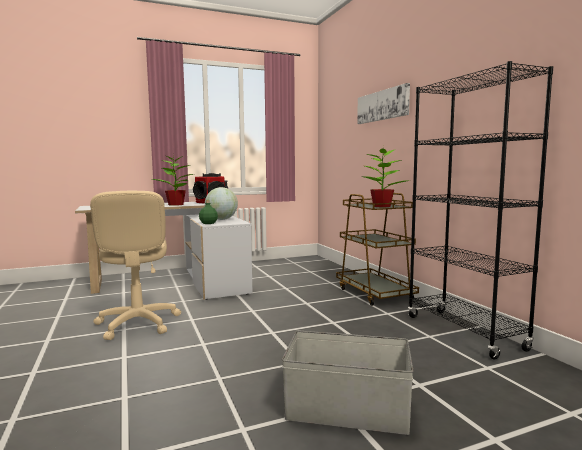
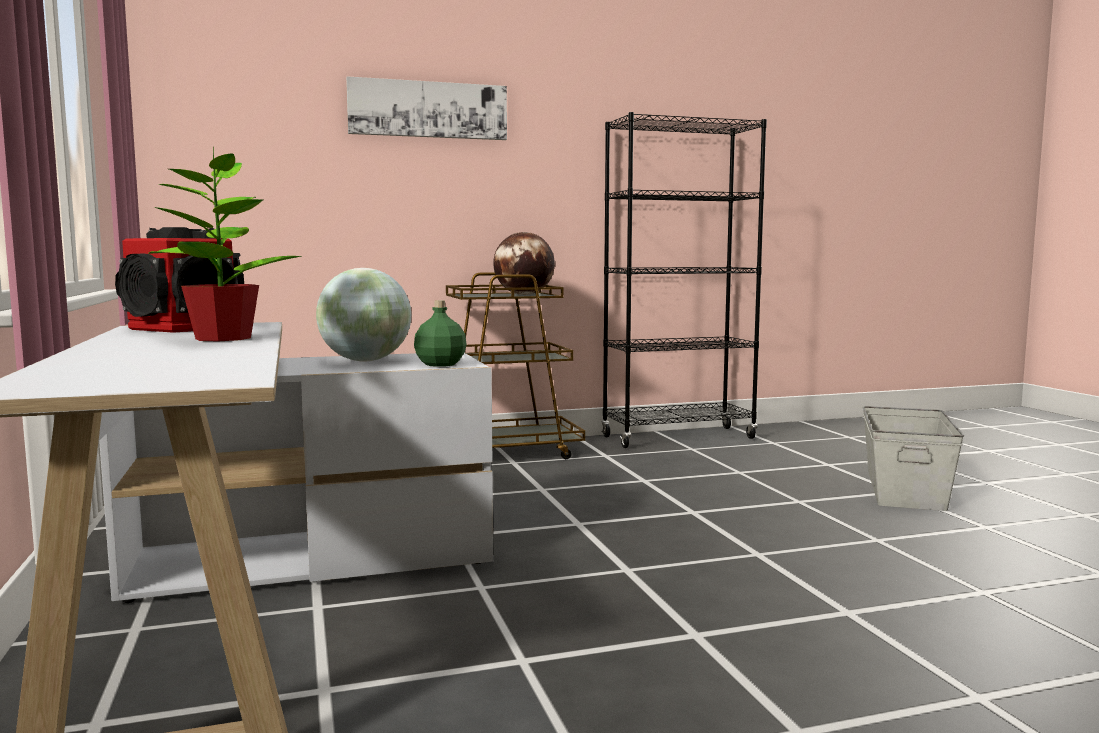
camera: 85 degrees left, 0 degrees up
(137, 324) = (657, 623): beige office chair -> none
(382, 206) = (524, 294): potted plant -> globe

